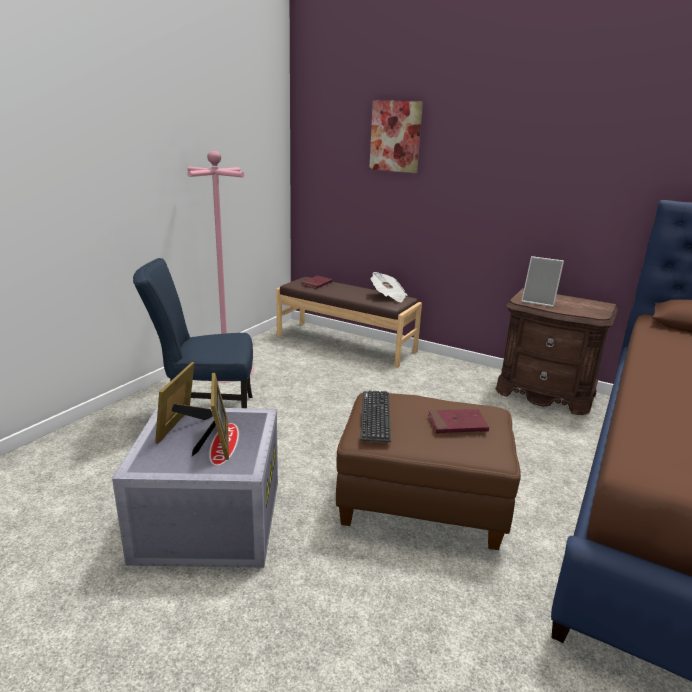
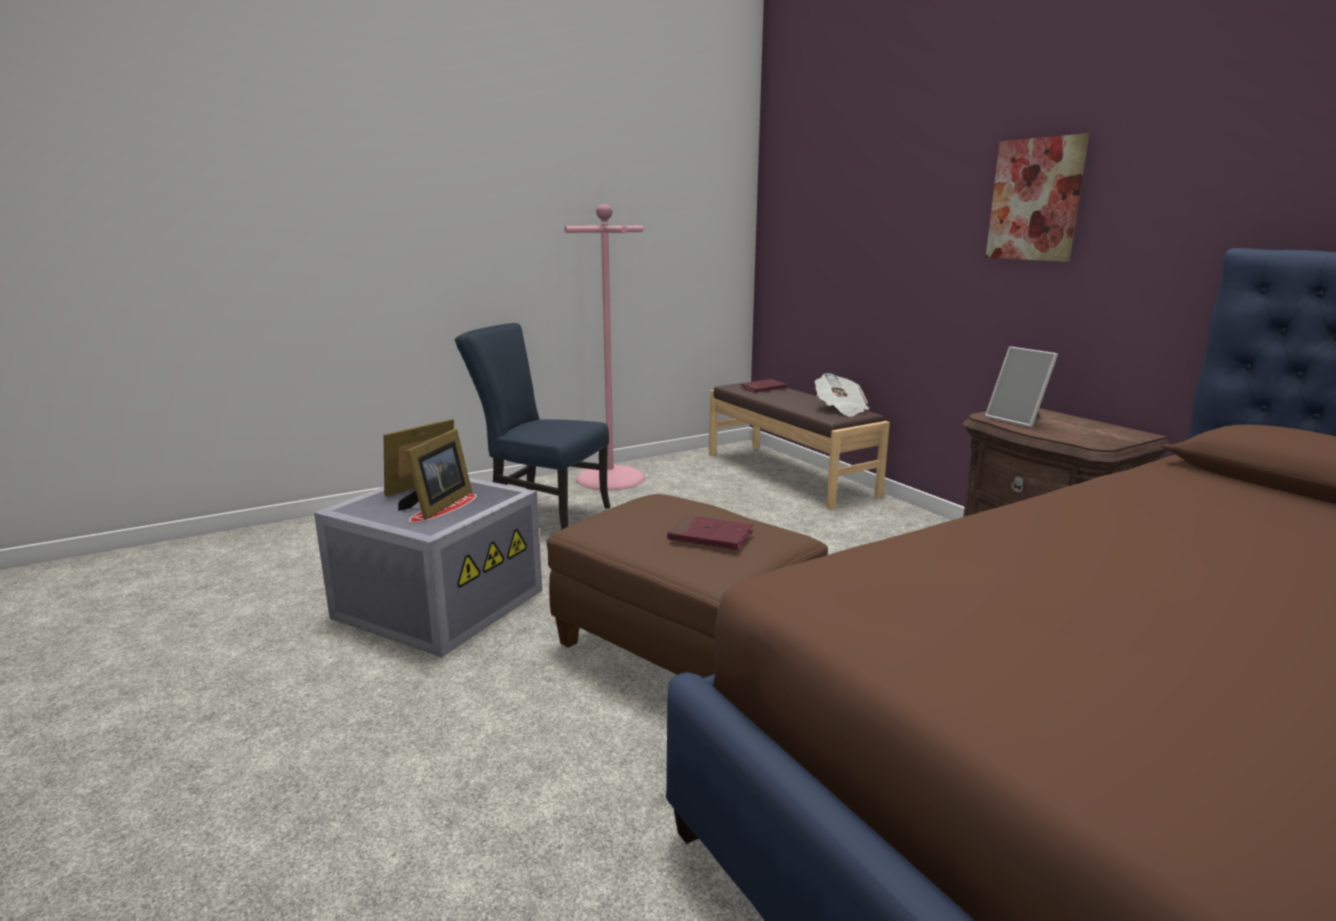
camera: 30 degrees right, 5 degrees down
(375, 416) = (624, 512): keyboard -> none
(395, 136) = (867, 182): picture -> picture (1035, 200)

